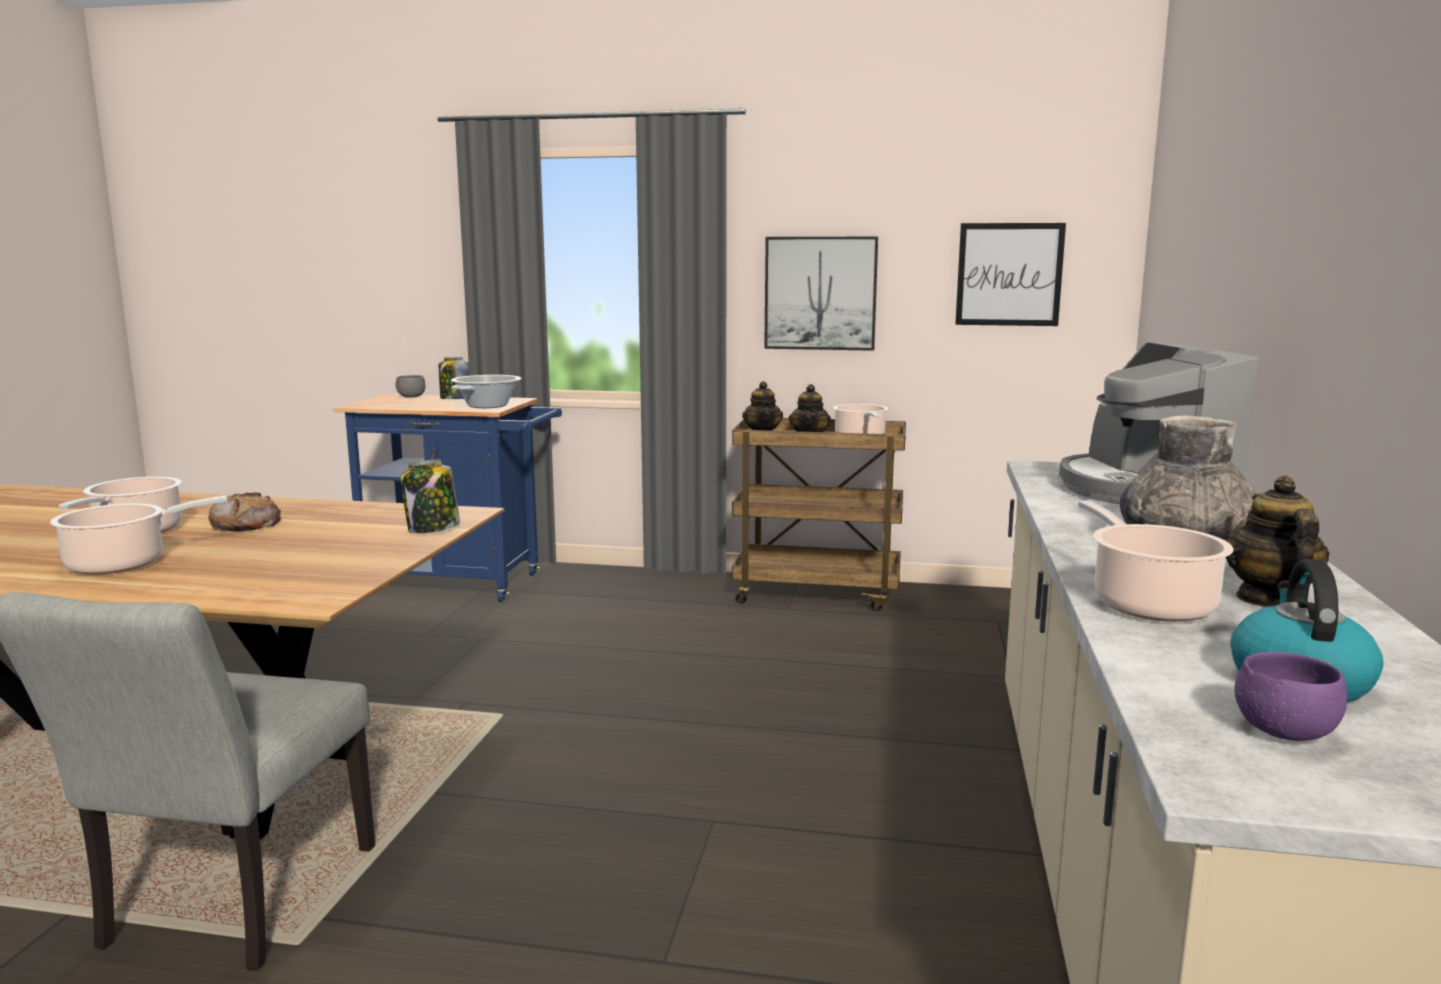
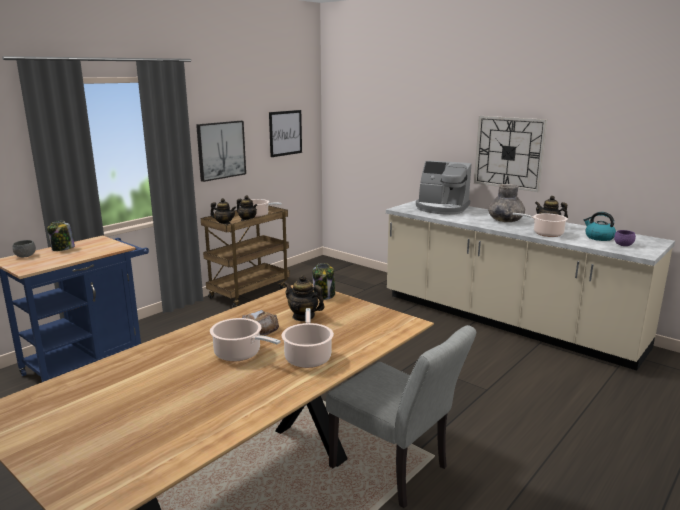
camera: 60 degrees left, 5 degrees up
(312, 534) = (303, 316): none -> teapot
(488, 405) = (106, 246): cooking pot -> none
(1342, 321) = (509, 153): none -> wall clock

